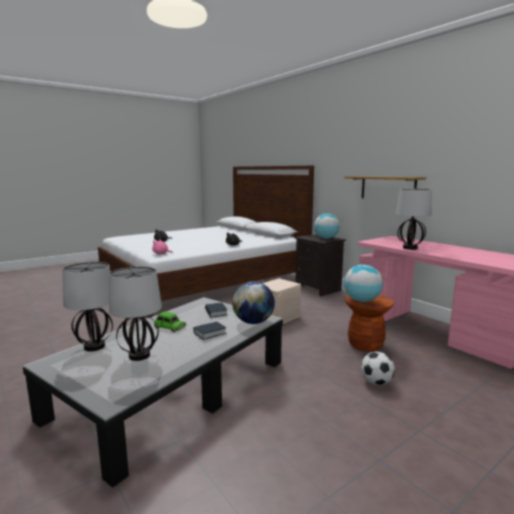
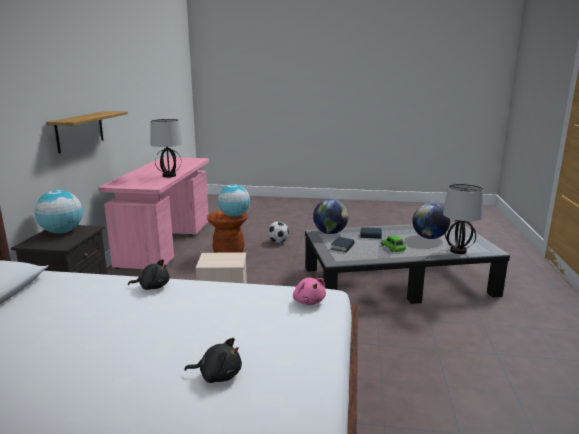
camera: 135 degrees left, 5 degrees up
(139, 355) = (429, 237): table lamp -> globe

